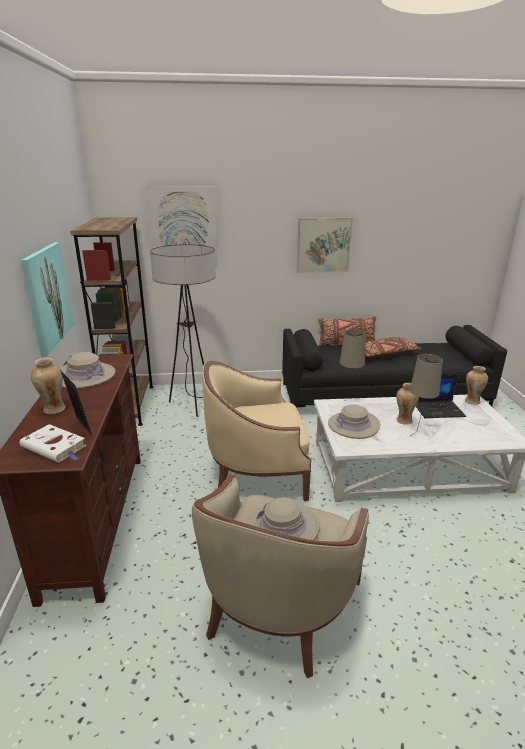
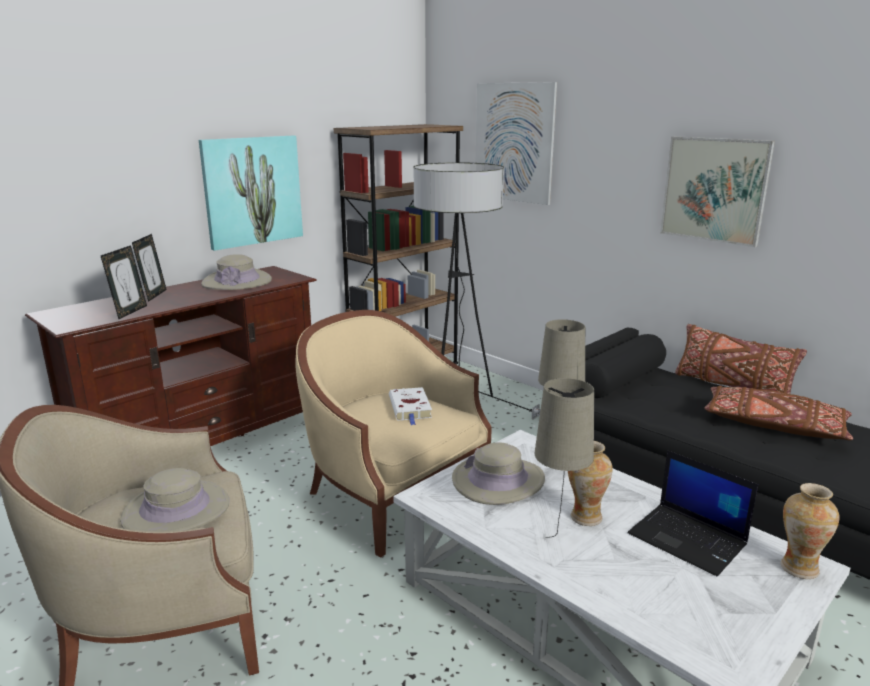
camera: 50 degrees right, 5 degrees down
(53, 409) = (154, 295): vase -> picture frame
(55, 447) = (85, 316): white book -> white book (410, 408)

